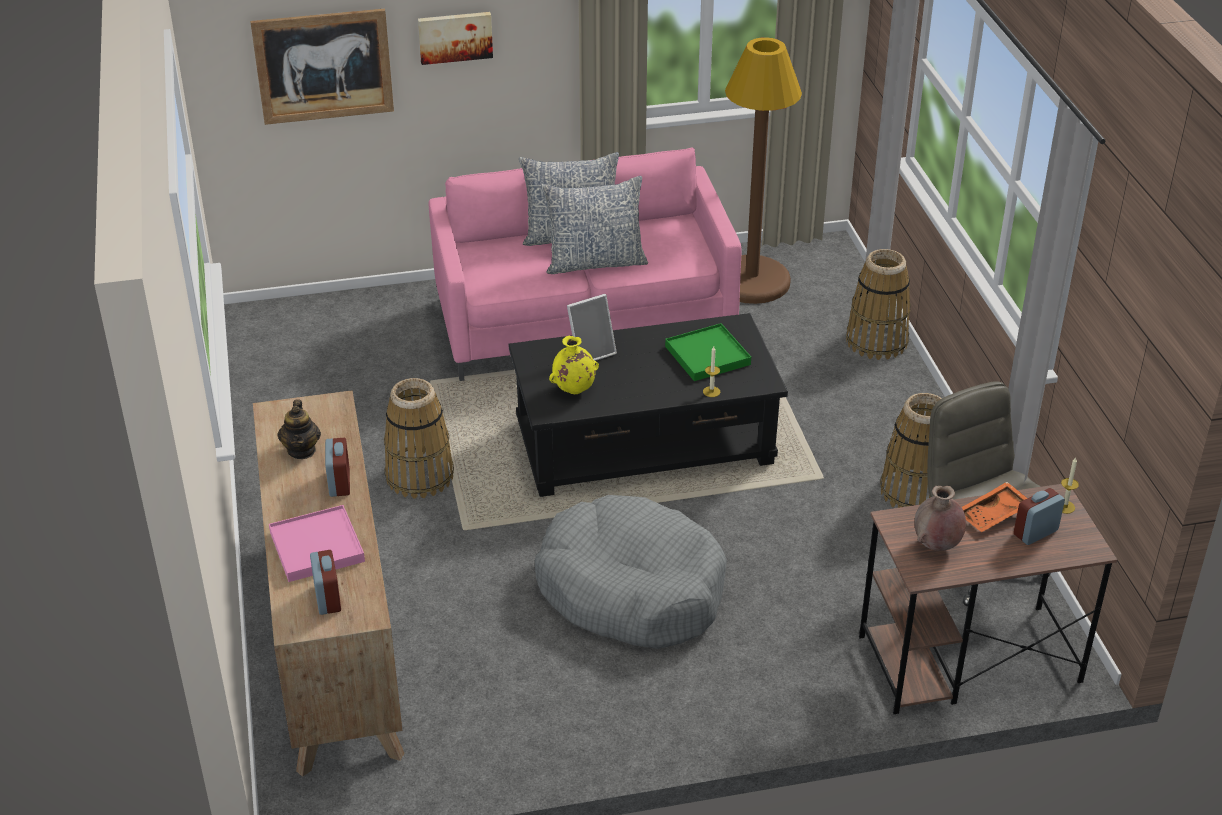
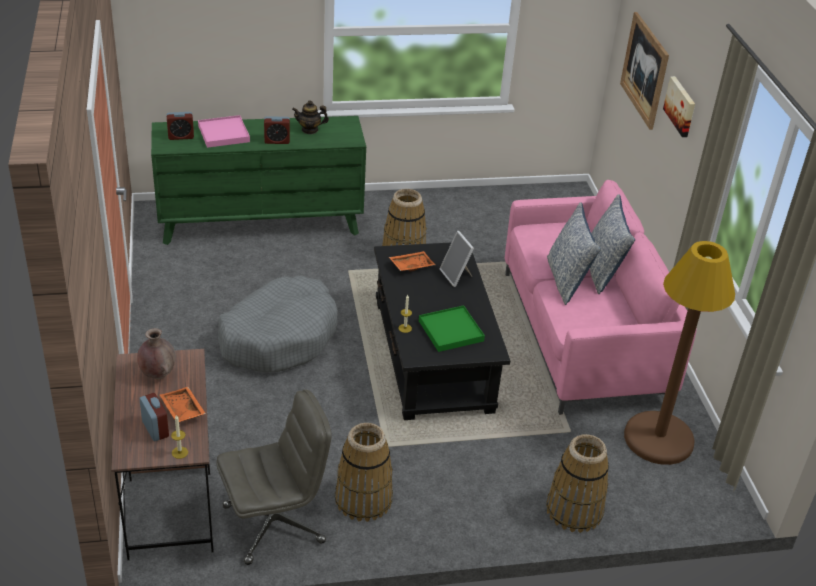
camera: 90 degrees right, 0 degrees up
(334, 640) = (261, 223): brown dresser -> green dresser
(574, 390) = (411, 265): yellow vase -> orange tray

